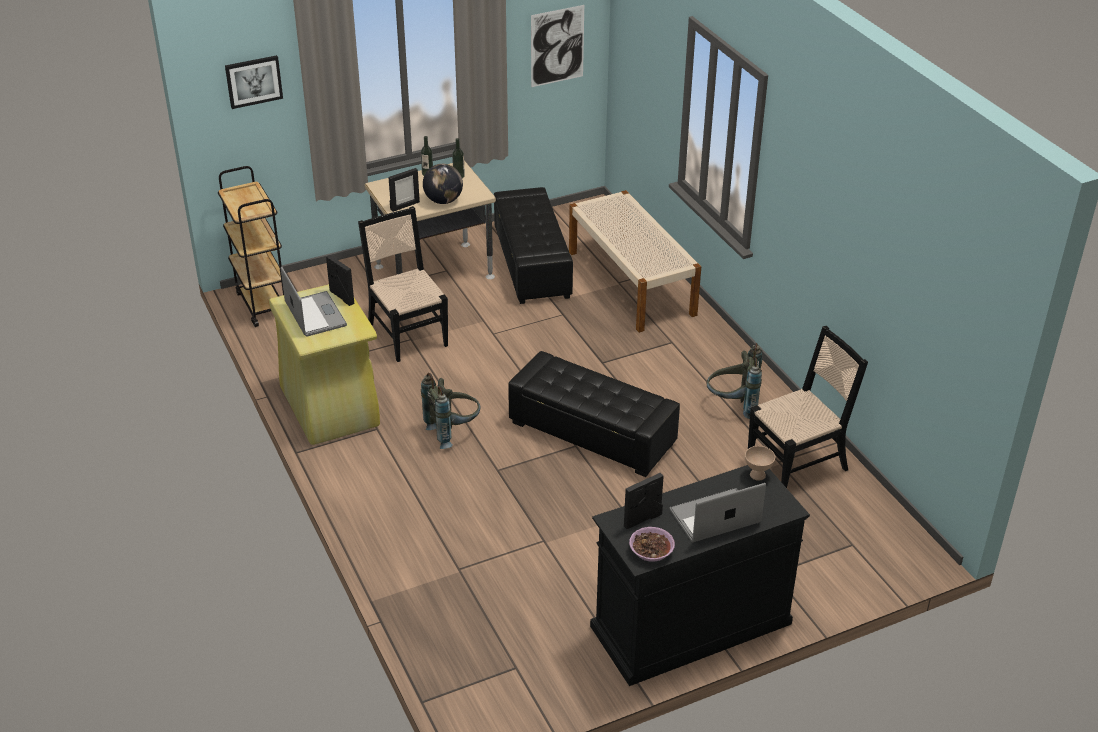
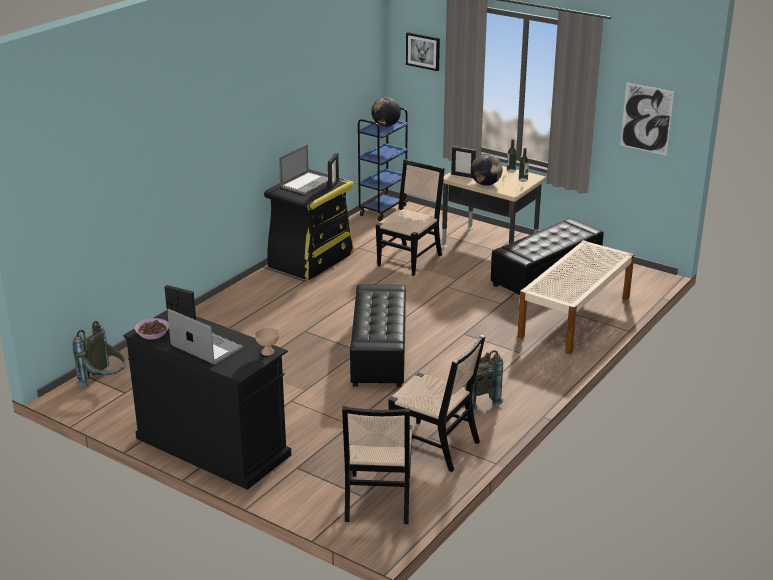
camera: 60 degrees right, 10 degrees down
(245, 198) = (386, 125): none -> globe
(261, 306) = (382, 210): brown cart -> blue cart
(330, 404) = (312, 260): yellow nightstand -> black nightstand
(453, 432) = (327, 305): grey backpack -> grey backpack (105, 382)
(863, 535) = (378, 499): none -> chair

